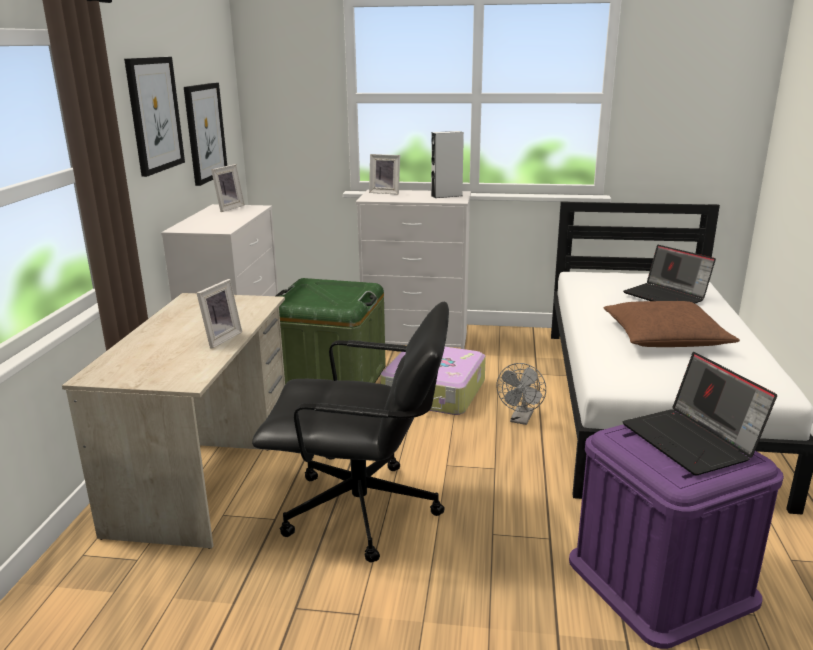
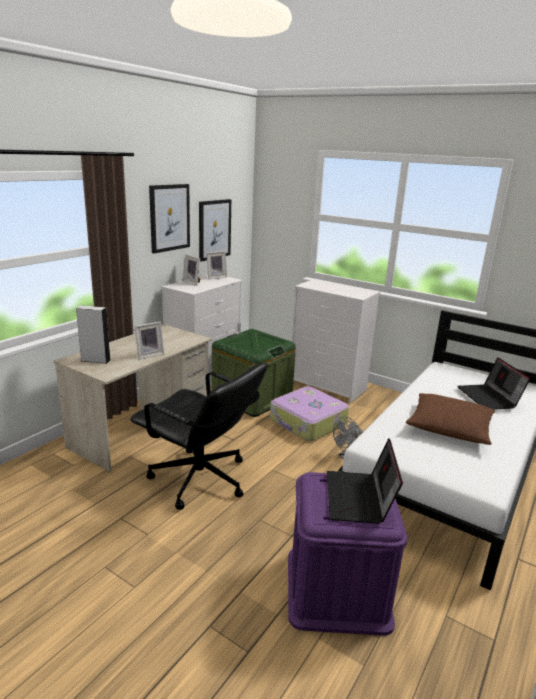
camera: 25 degrees right, 0 degrees up
(385, 192) = (322, 283): picture frame -> picture frame (193, 283)
(446, 196) = (357, 292): grey speaker -> grey speaker (95, 360)

